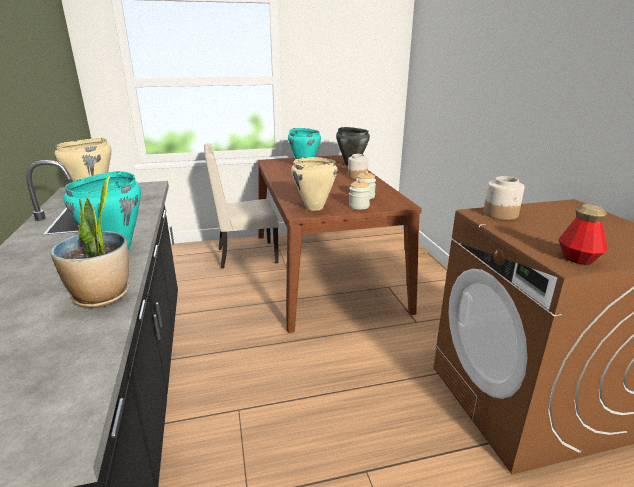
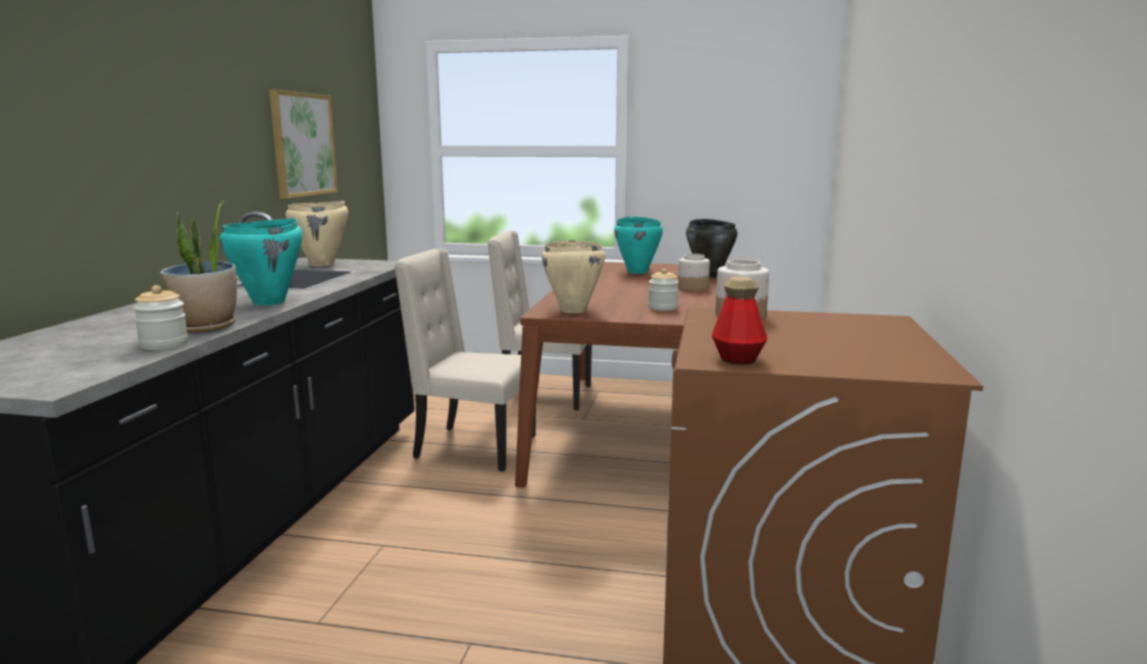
camera: 25 degrees right, 10 degrees down
(39, 86) = (302, 144): none -> picture
(233, 308) = (472, 448): none -> beige chair
(359, 206) = (635, 315): jar -> jar (164, 344)

